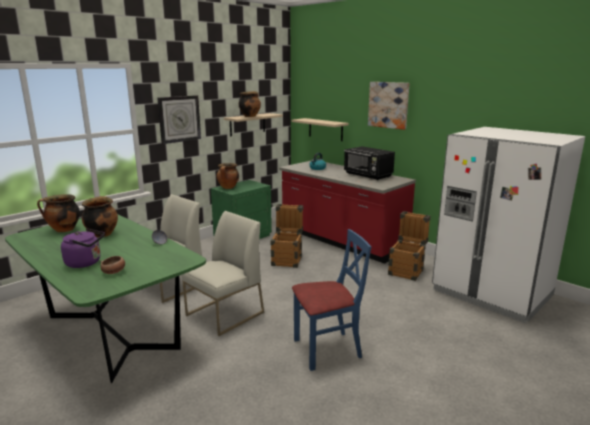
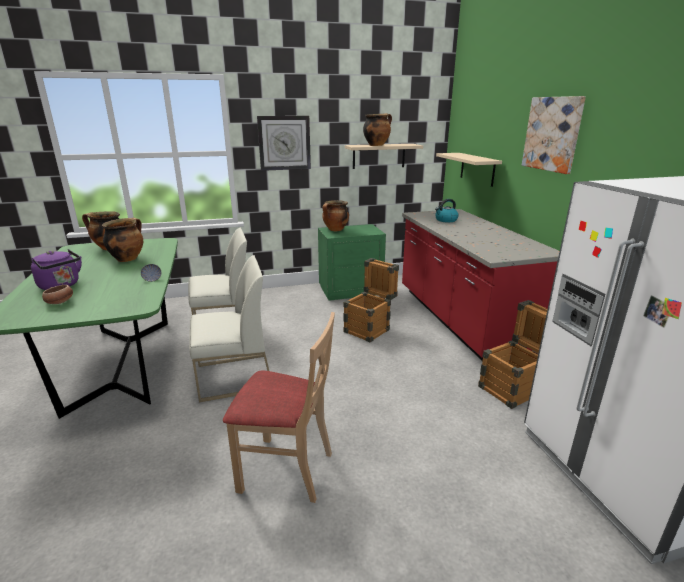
camera: 30 degrees right, 5 degrees up
(327, 349) = (286, 470): blue chair -> beige chair
(368, 175) = (501, 238): black microwave -> none

